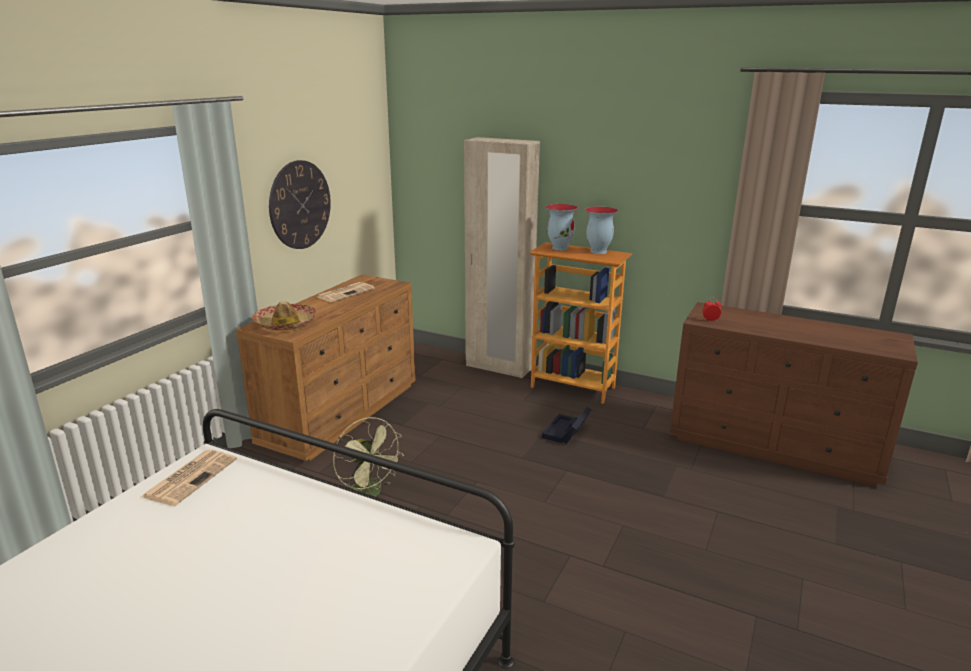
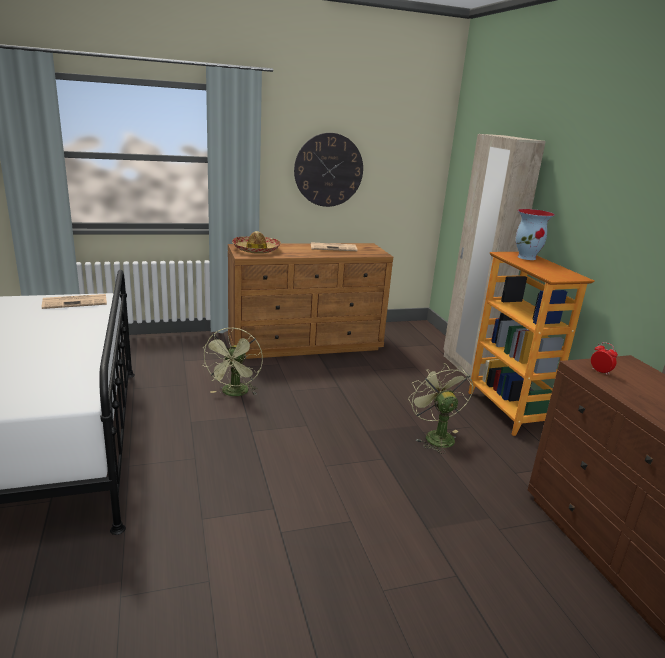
camera: 45 degrees right, 0 degrees up
(566, 432) = (435, 436): black storage box -> green fan
(598, 252) = (558, 269): vase -> none

